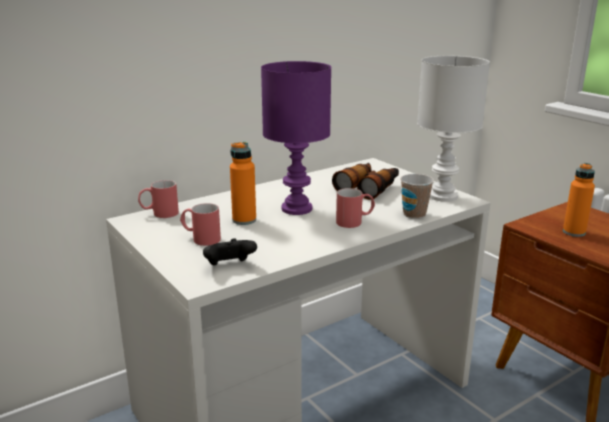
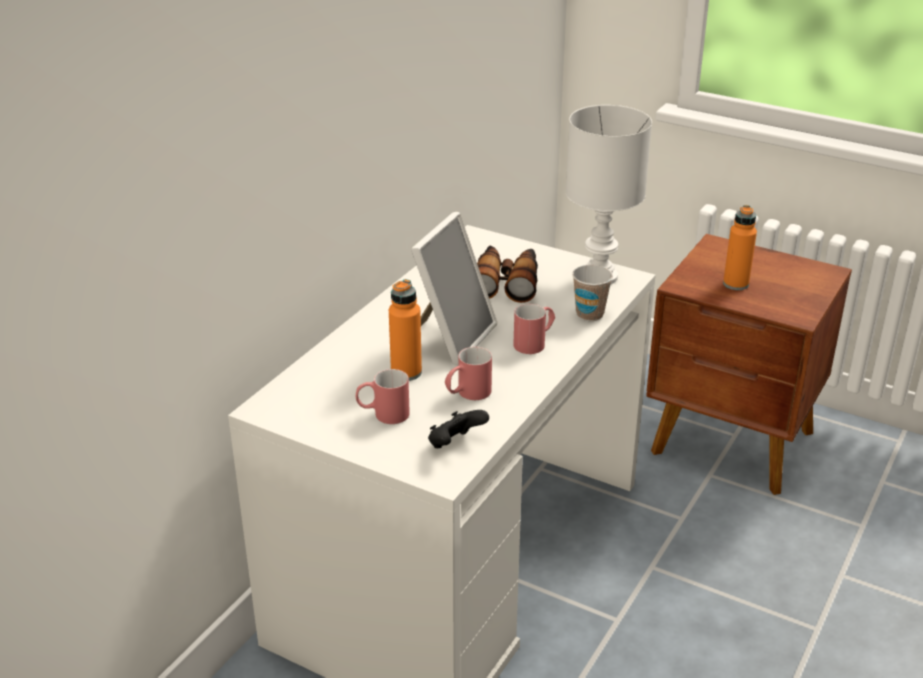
camera: 25 degrees left, 10 degrees up
(159, 214) = (290, 389): red mug -> red mug (467, 394)
(297, 208) = (451, 337): purple table lamp -> picture frame

